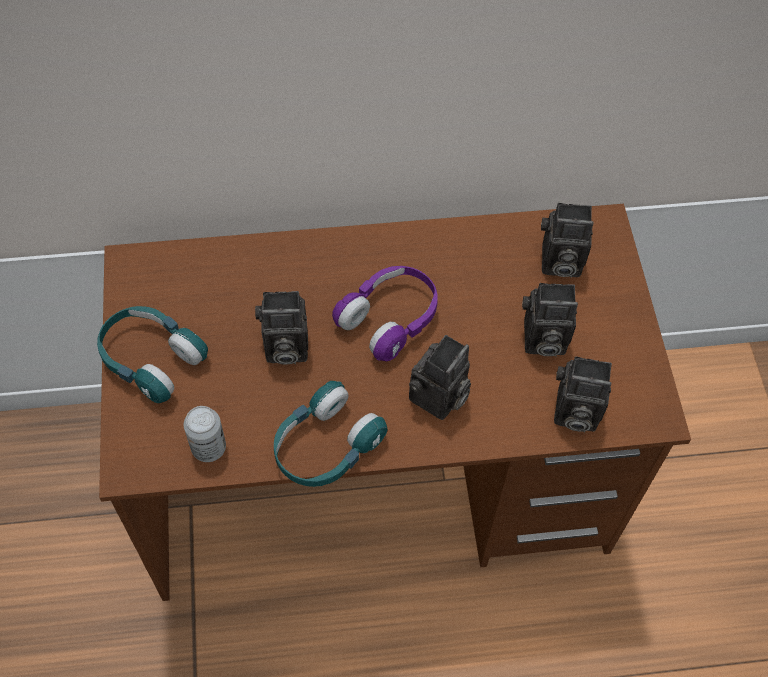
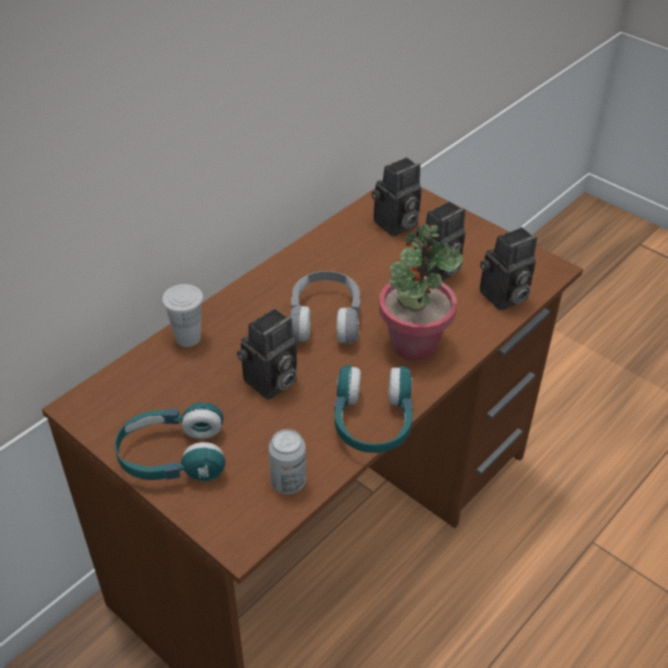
camera: 40 degrees left, 15 degrees down
(264, 257) = (188, 338): none -> white cup
(390, 319) = (325, 319): purple headphones -> grey headphones
(438, 399) = (413, 344): camera -> potted plant

